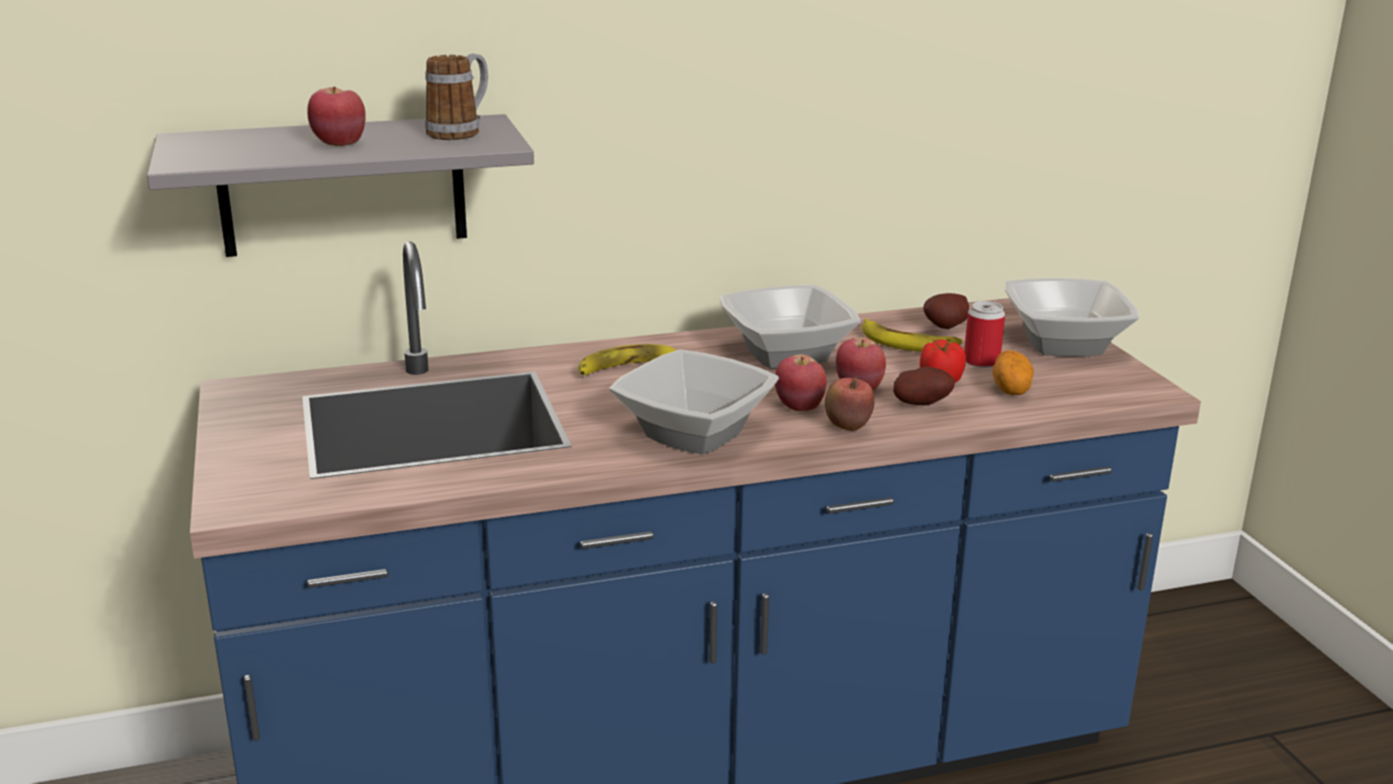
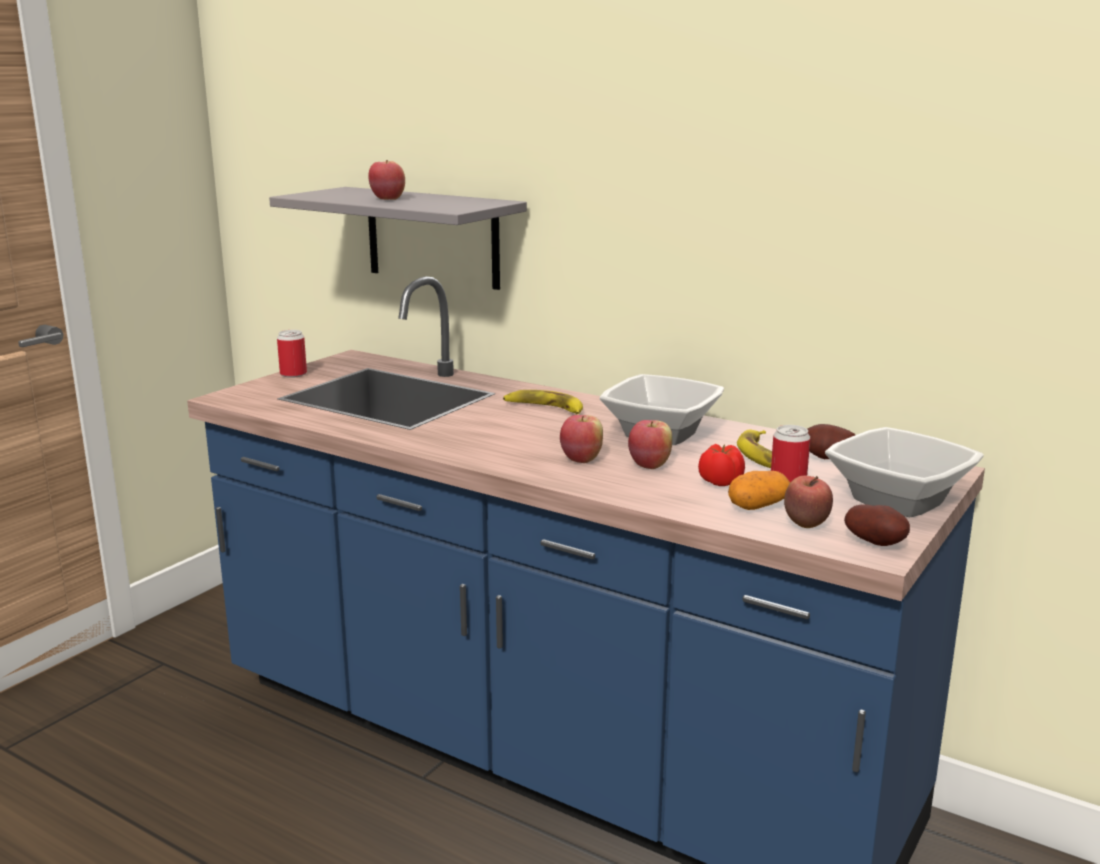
camera: 50 degrees right, 5 degrees down
(231, 440) = (293, 374): none -> can
(461, 132) = (462, 203): mug -> none
(697, 433) = (484, 448): bowl -> none
(847, 428) = (575, 479): apple -> apple (805, 525)
(921, 404) = (662, 488): potato -> potato (877, 544)

